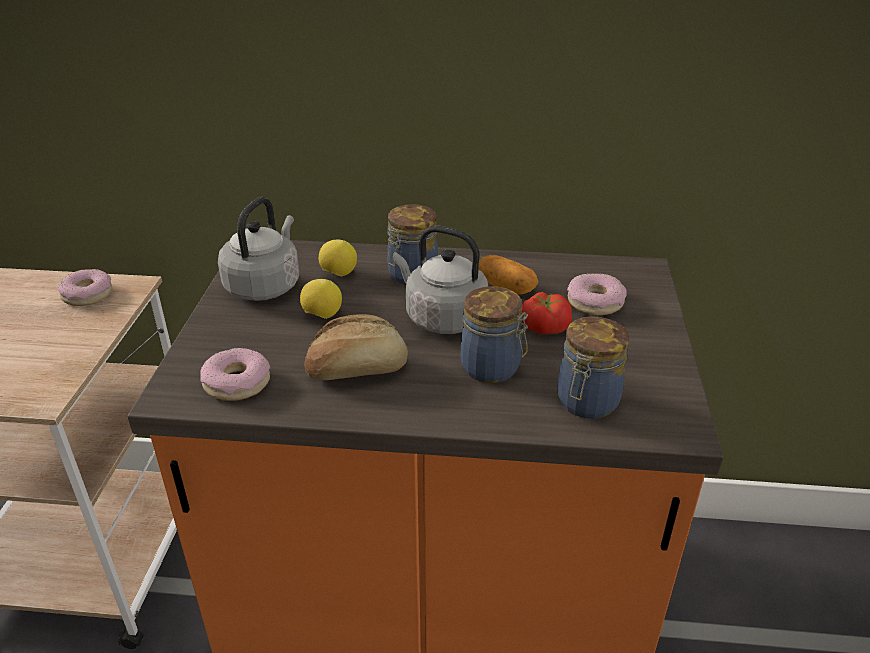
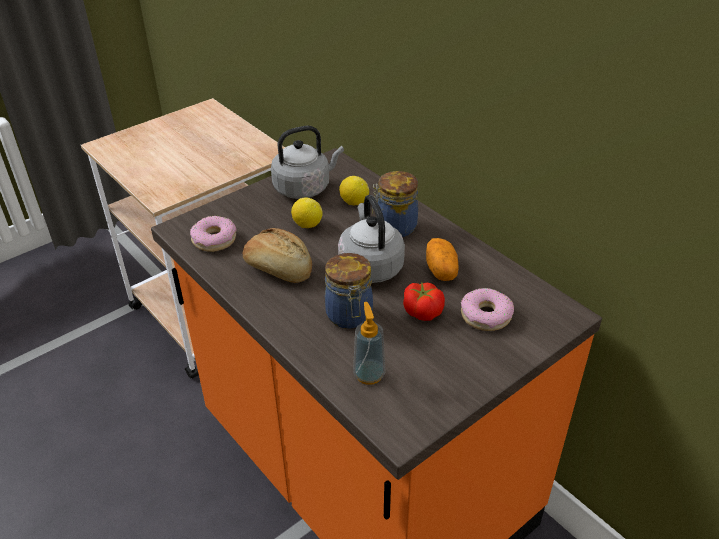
camera: 45 degrees right, 5 degrees up
(87, 294) = (246, 146): donut -> none
(586, 403) = (369, 374): jar -> soap dispenser

